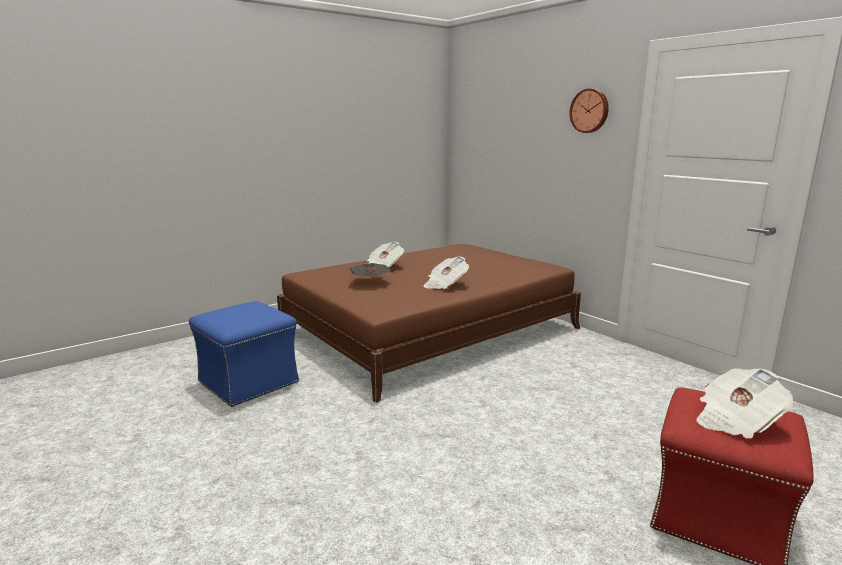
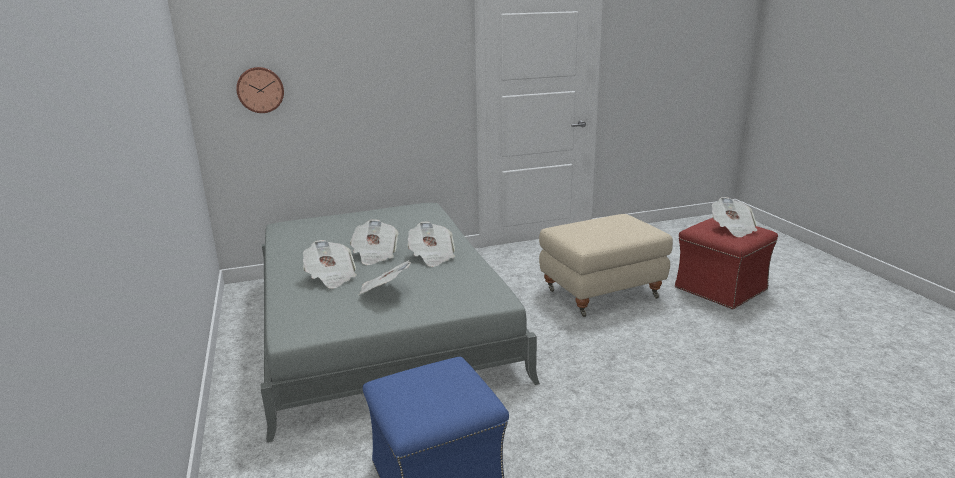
camera: 70 degrees left, 5 degrees up
(429, 270) = (375, 255): none -> newspaper
(429, 329) = (380, 323): brown bed -> grey bed
(589, 416) = (601, 292): none -> beige ottoman
(590, 111) = (421, 44): wall clock -> wall clock (260, 90)

